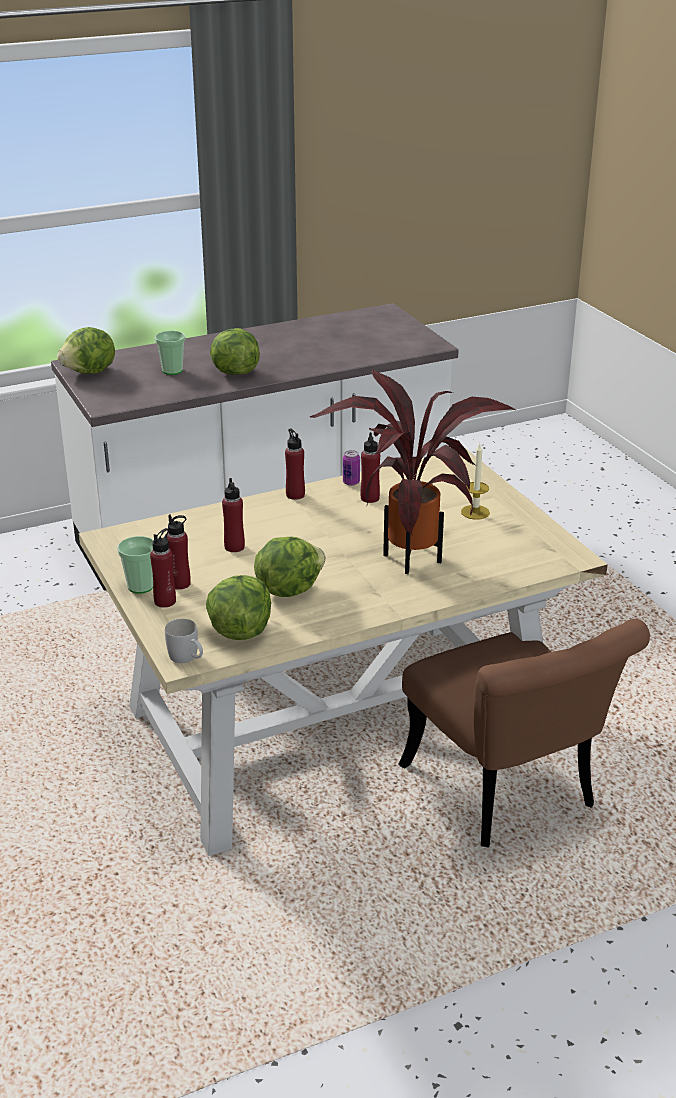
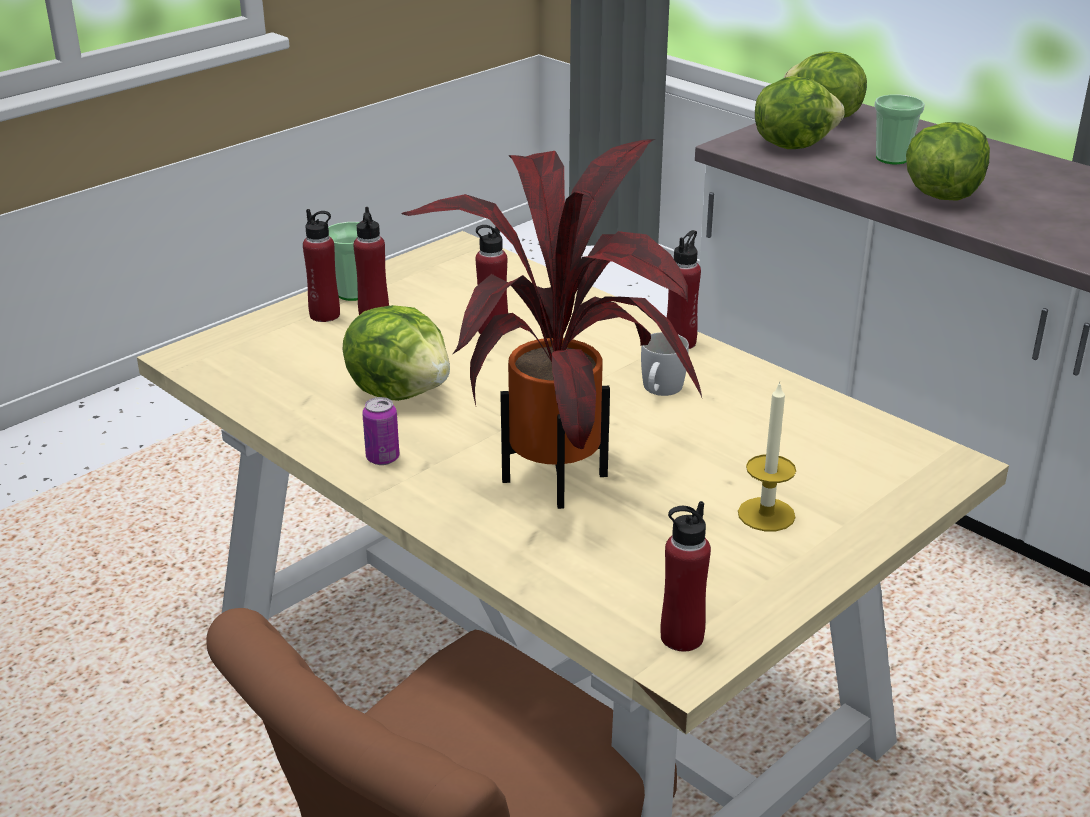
camera: 70 degrees right, 0 degrees up
(187, 658) = (194, 357): white mug -> white mug (660, 391)
(240, 630) = (274, 379): lettuce -> lettuce (792, 144)
(351, 482) = (763, 378): can -> can (382, 458)
(370, 498) = (725, 404): red bottle -> red bottle (681, 637)

